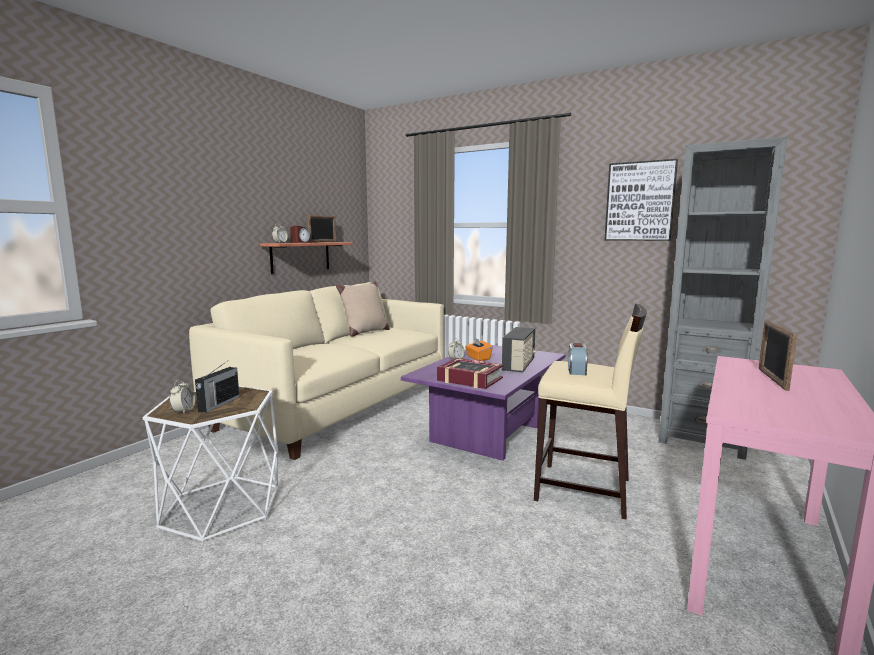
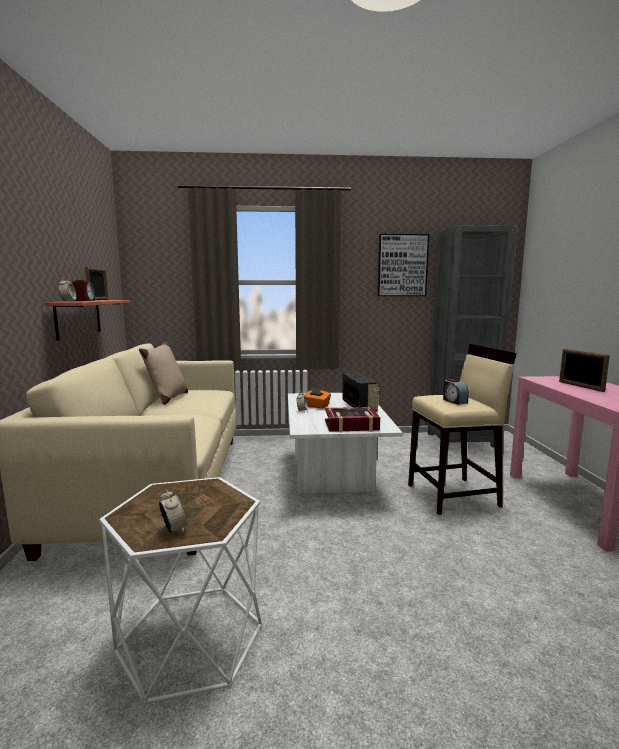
camera: 35 degrees left, 0 degrees up
(218, 404) = (198, 508): radio -> none
(488, 435) = (335, 474): purple coffee table -> white coffee table

